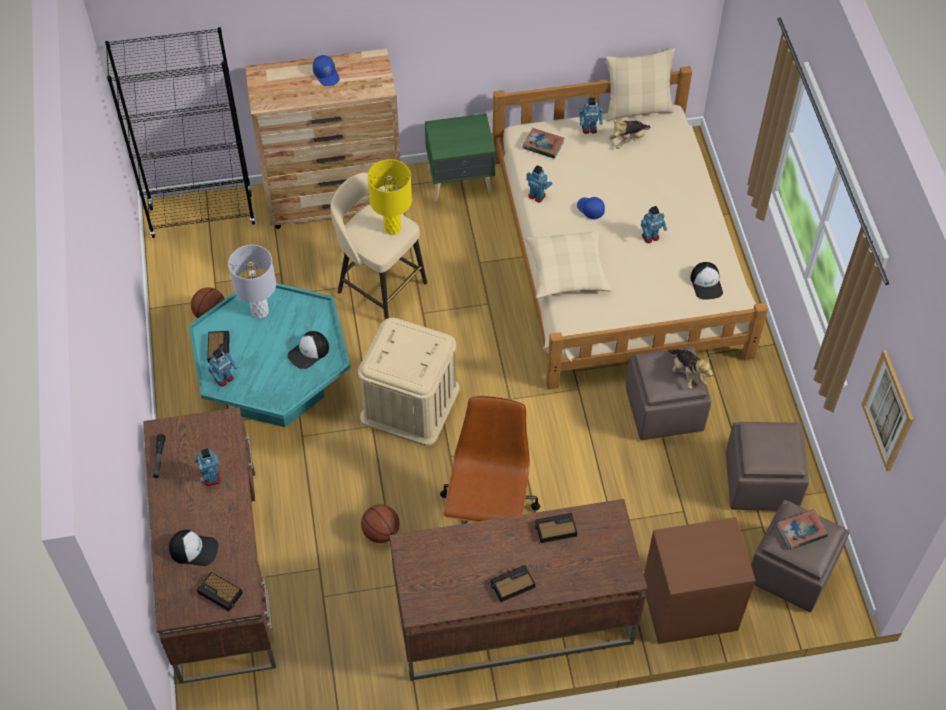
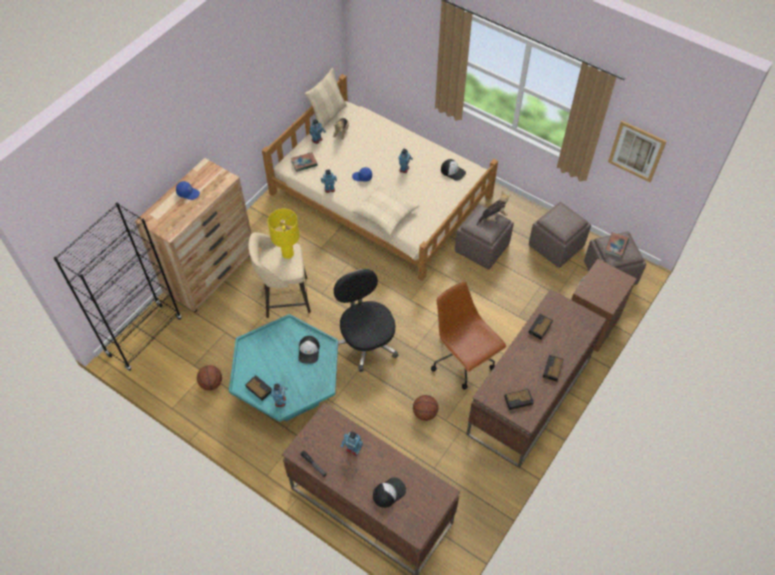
camera: 45 degrees left, 0 degrees up
(221, 593) = (429, 500): alarm clock -> alarm clock (519, 400)
(260, 311) = (258, 352): grey table lamp -> none
(410, 403) = (366, 341): beige storage box -> black office chair
(461, 182) = (266, 216): green nightstand -> none
(687, 374) = (493, 217): plush toy -> plush toy turned 45 degrees counterclockwise

